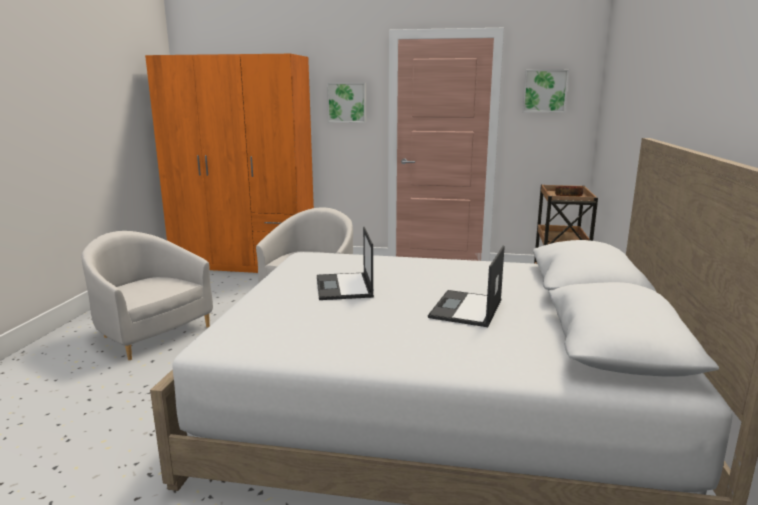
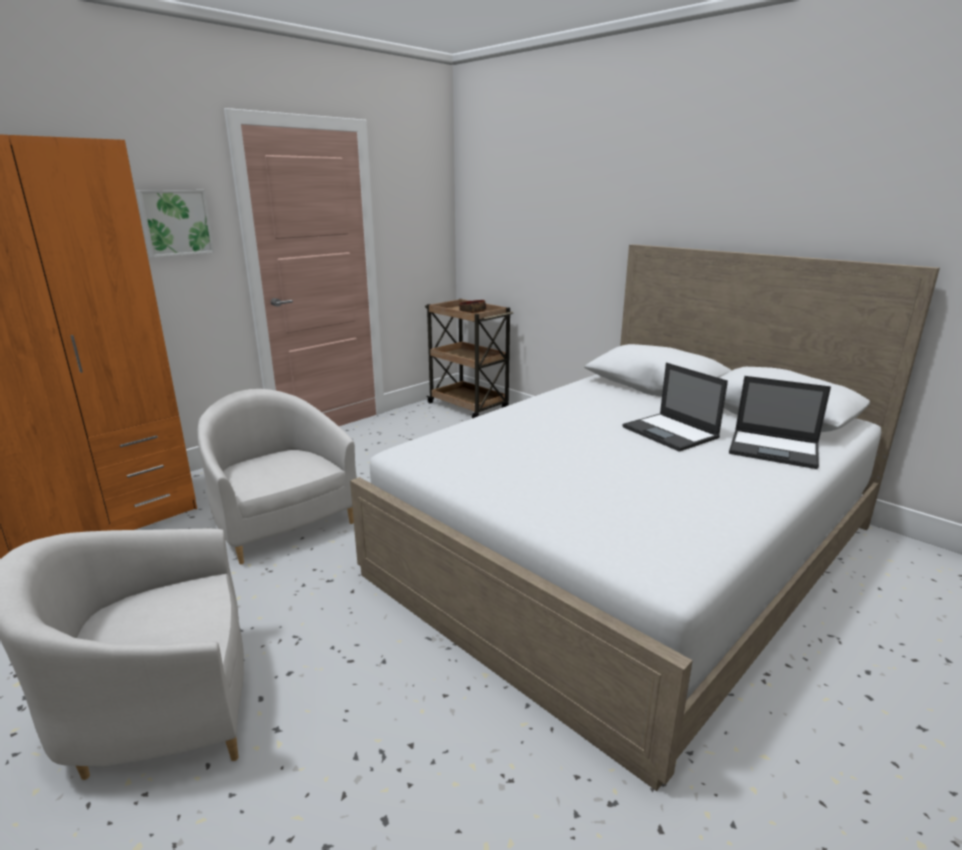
camera: 55 degrees left, 5 degrees up
(344, 287) = (553, 461): laptop -> laptop (775, 449)
(544, 91) = (412, 198): picture -> none

